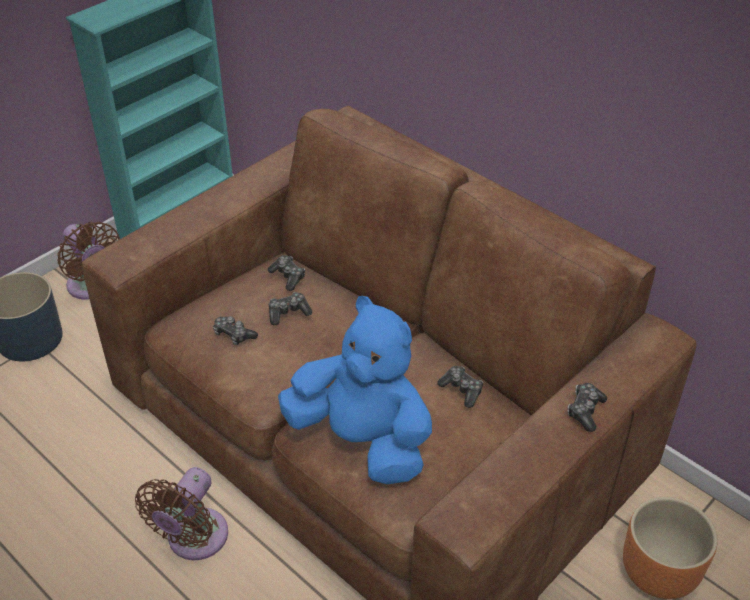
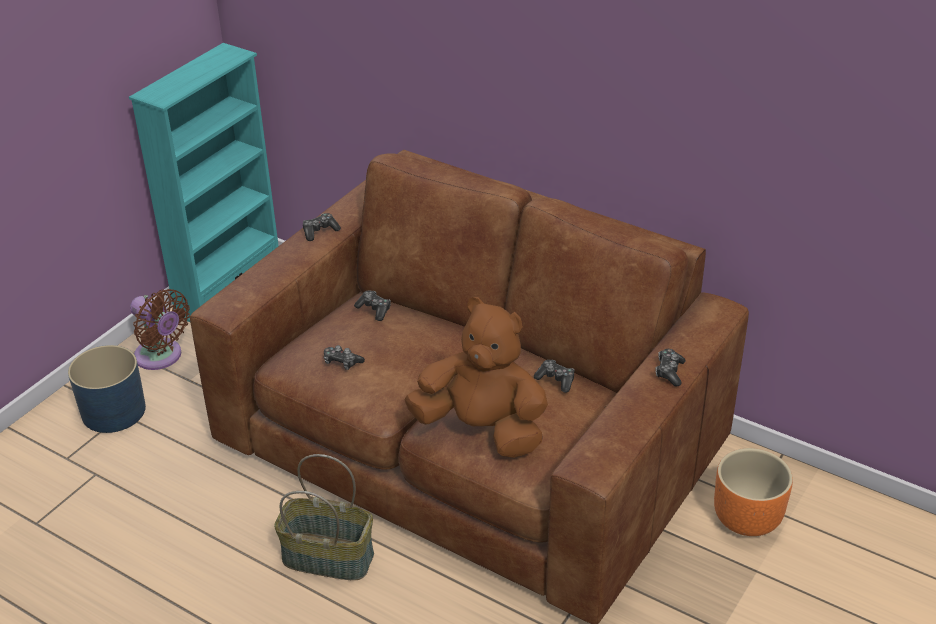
camera: 10 degrees left, 5 degrees down
(193, 540) = (329, 556): brown fan -> basket
(288, 313) = (385, 338): game controller -> game controller (320, 231)
(362, 440) = (482, 429): blue plush toy -> brown plush toy

